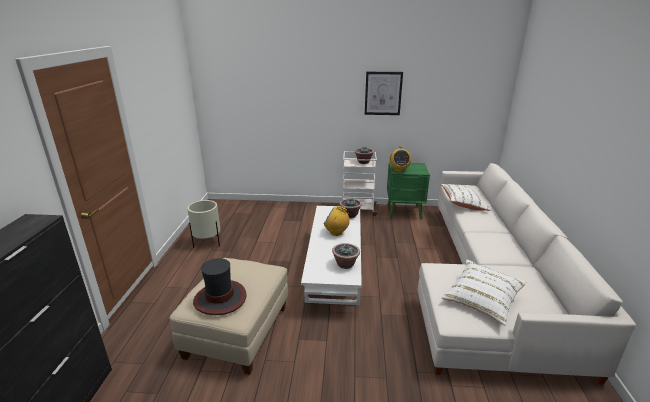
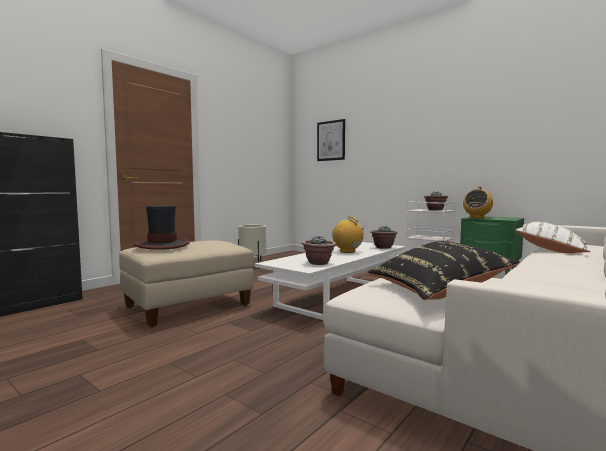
camera: 35 degrees right, 20 degrees down
(383, 93) = (464, 131): picture -> picture (331, 140)
(481, 300) = (436, 290): white pillow -> black pillow

